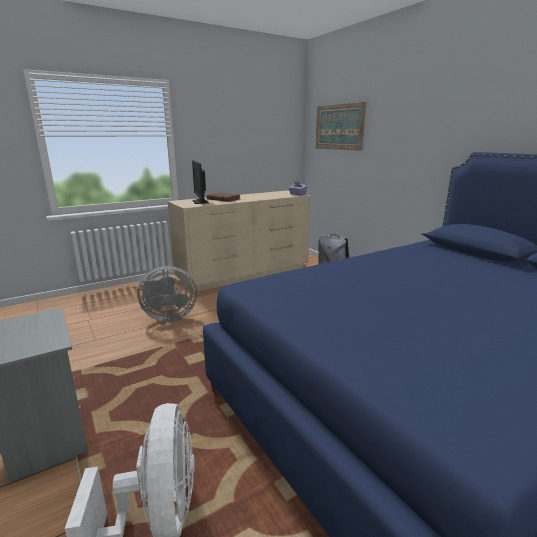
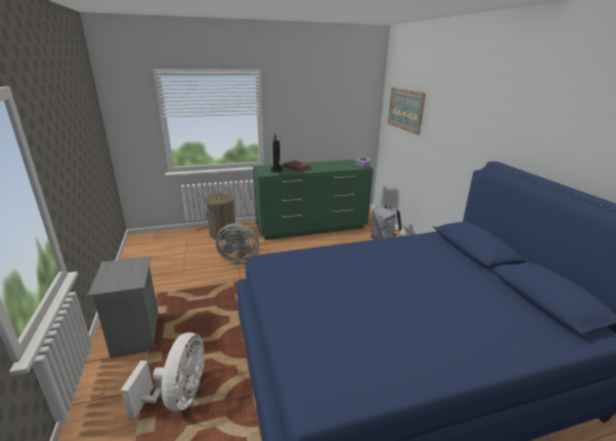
camera: 15 degrees right, 5 degrees up
(134, 293) = (223, 234): none -> laundry basket
(245, 274) = (312, 227): beige dresser -> green dresser

